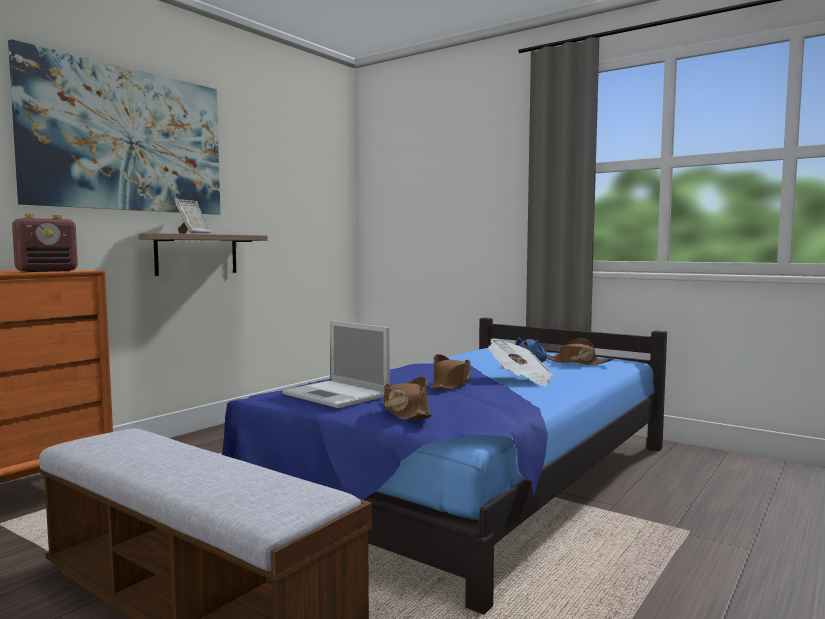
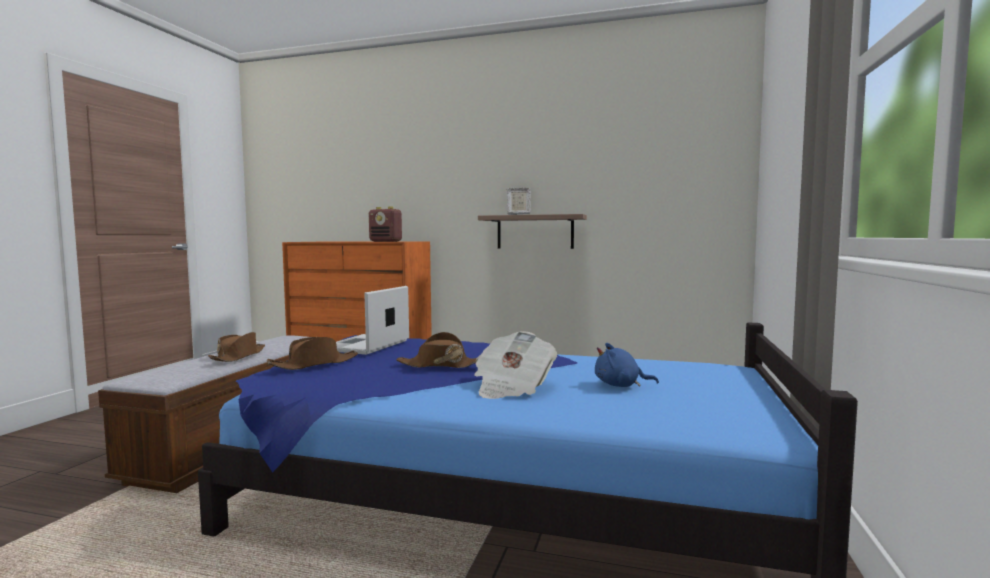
camera: 70 degrees right, 0 degrees up
(127, 140) = (480, 148): picture -> none
(576, 363) = (678, 404): brown hat -> brown hat (238, 356)

